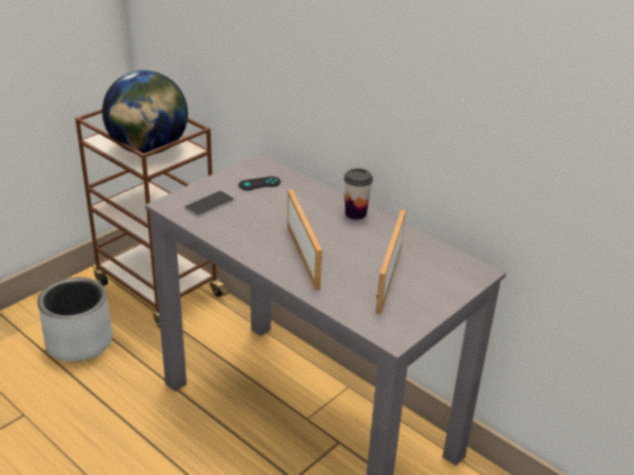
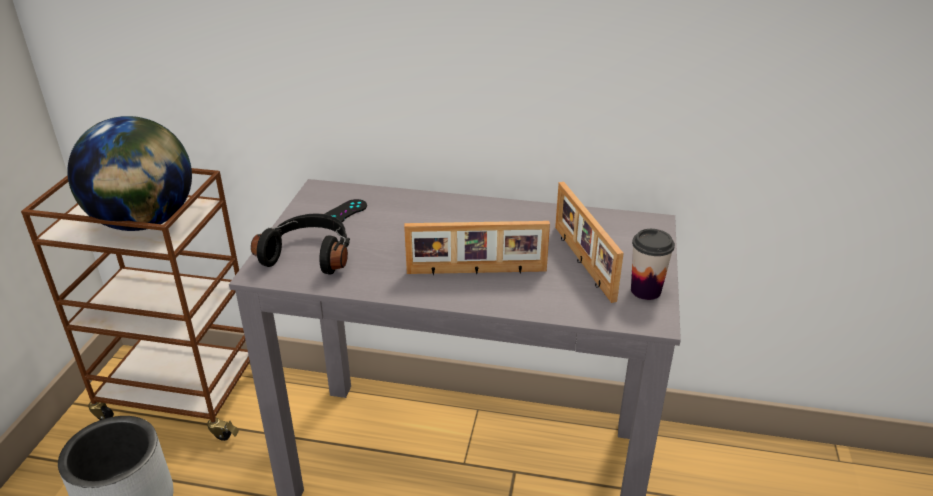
camera: 30 degrees left, 0 degrees up
(209, 204) = (309, 254): phone -> black headphones
(304, 256) = (476, 272): picture frame -> picture frame turned 135 degrees clockwise
(355, 213) = (479, 209): cup -> cup (645, 290)

